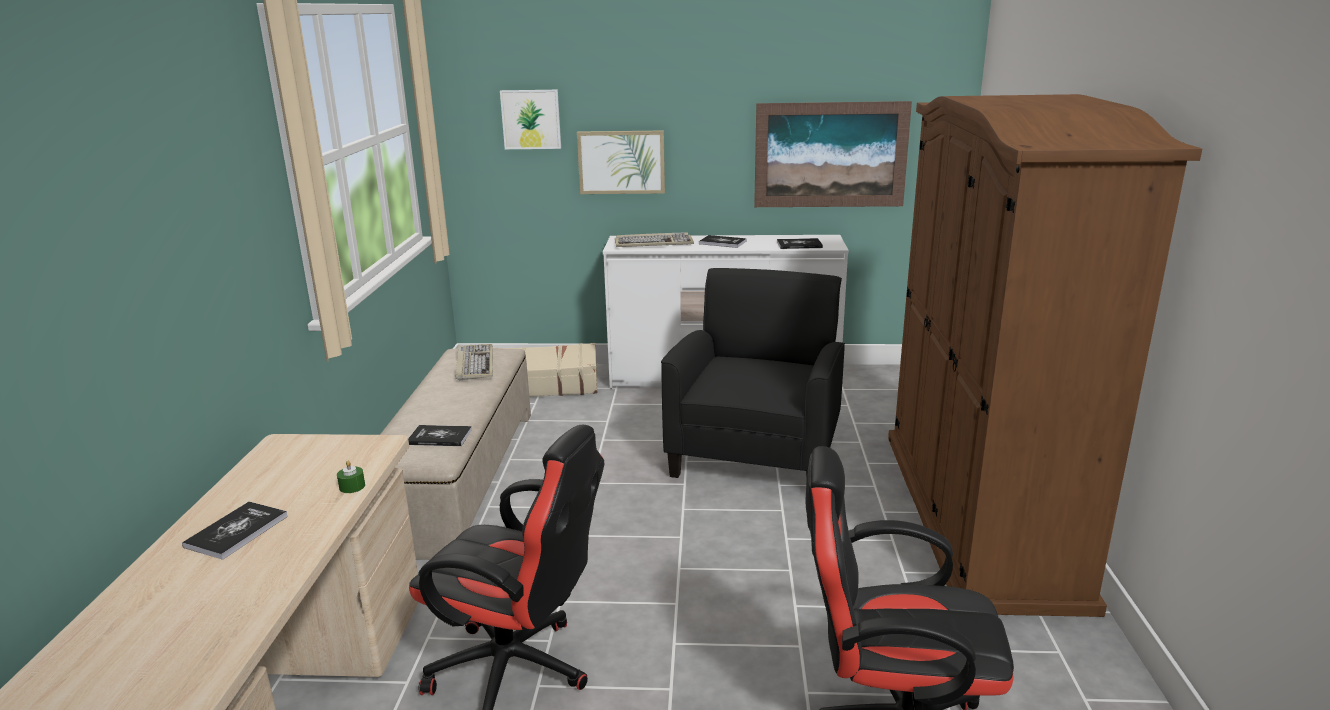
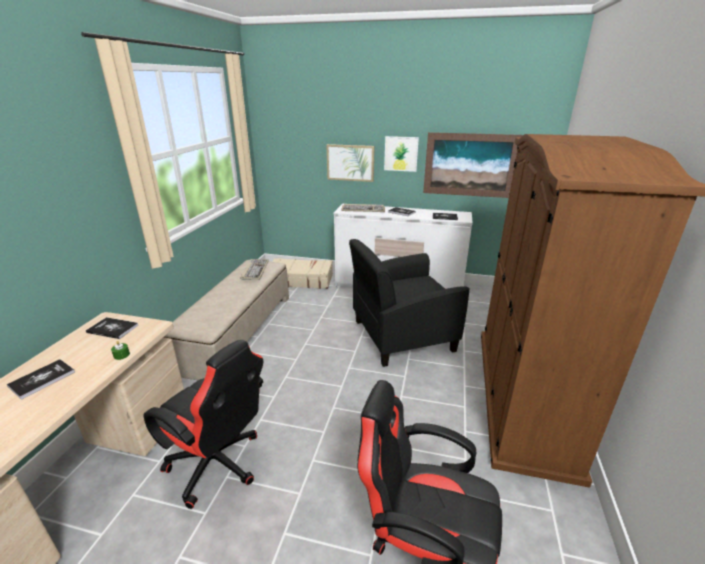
camera: 10 degrees right, 5 degrees up
(439, 437) = (215, 315): book -> book (113, 329)
(531, 119) = (302, 136): picture -> picture (401, 153)
(756, 453) = (401, 336): black armchair -> black armchair turned 135 degrees counterclockwise

